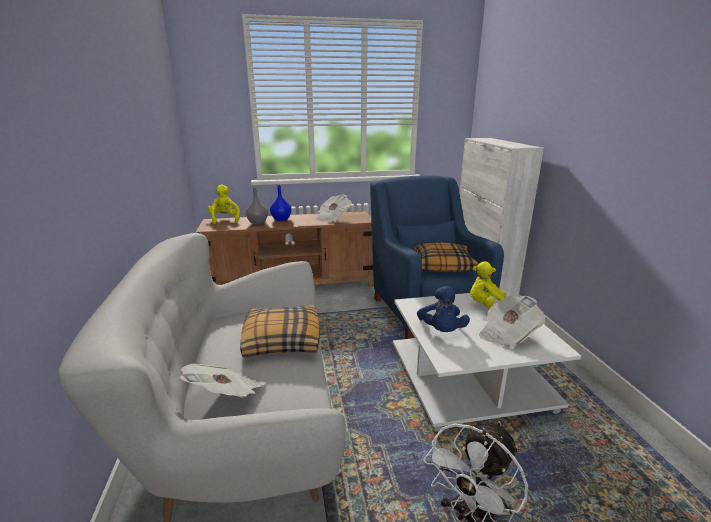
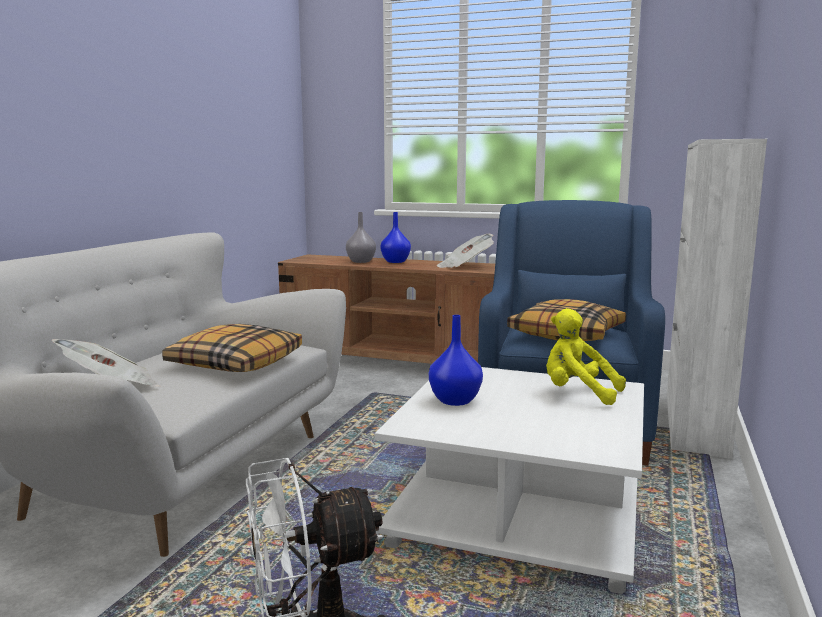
camera: 30 degrees right, 10 degrees down
(224, 220) = (328, 256): yellow plush toy -> none
(441, 331) = (454, 401): blue plush toy -> blue vase
(507, 334) = (552, 423): newspaper -> none

